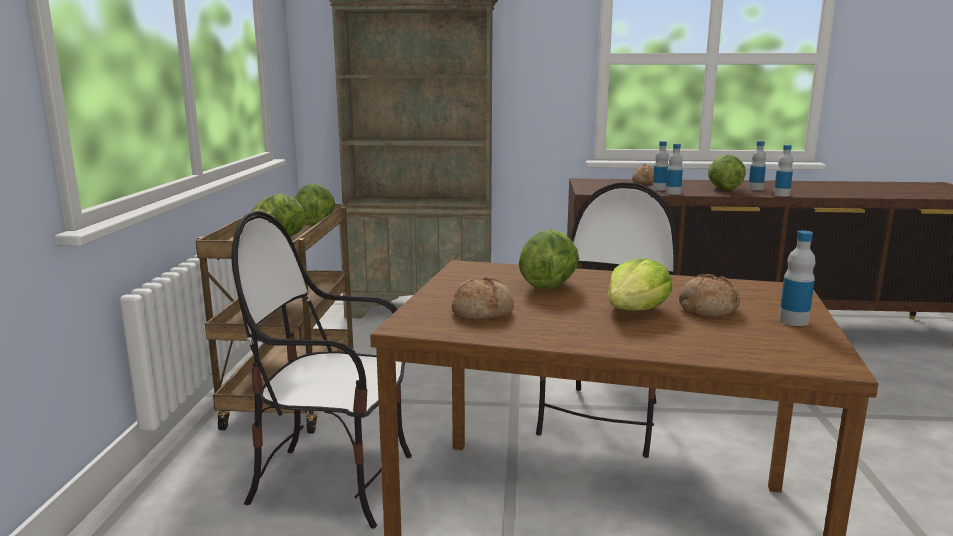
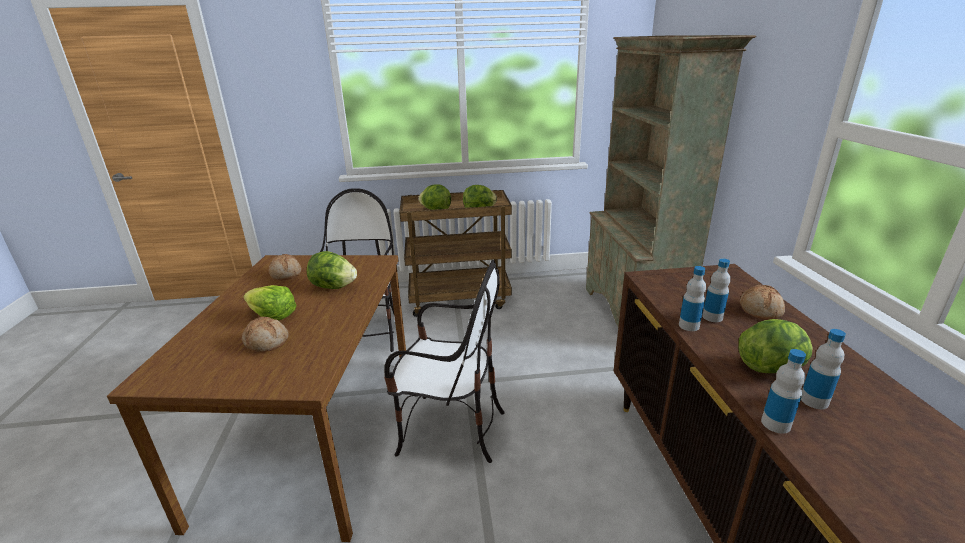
camera: 80 degrees right, 10 degrees up
(793, 321) = (226, 376): bottle -> none

